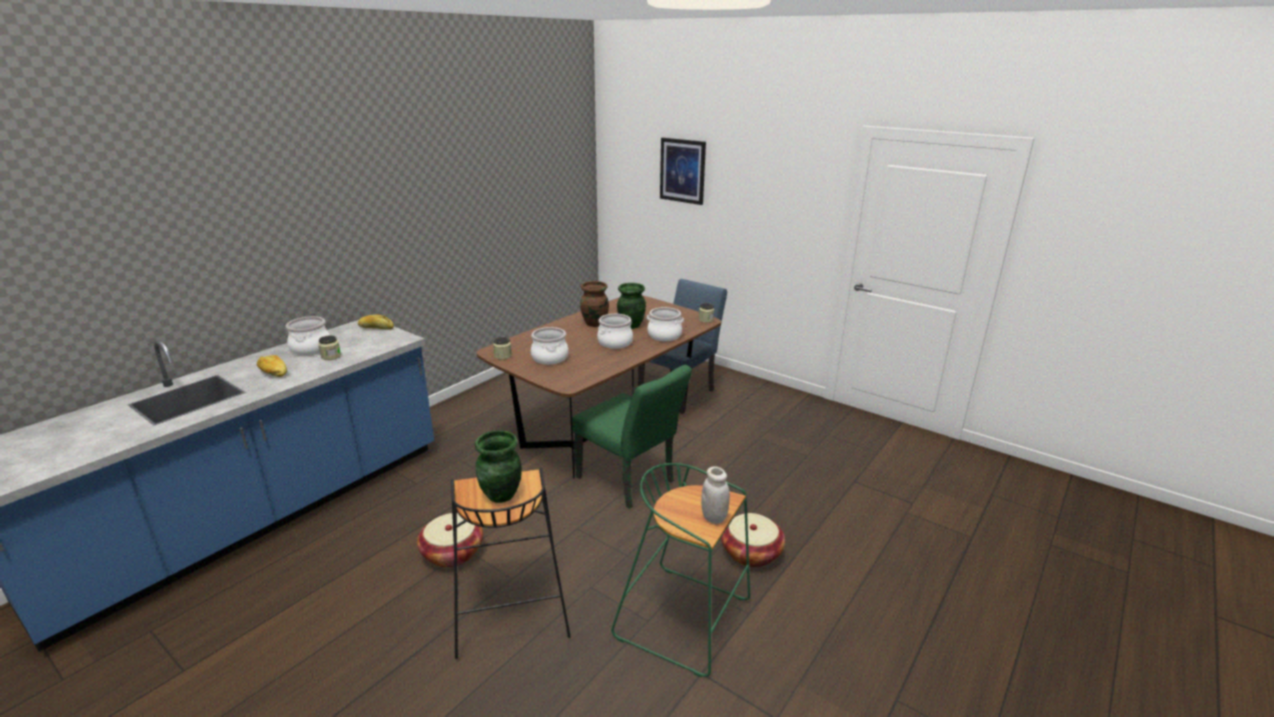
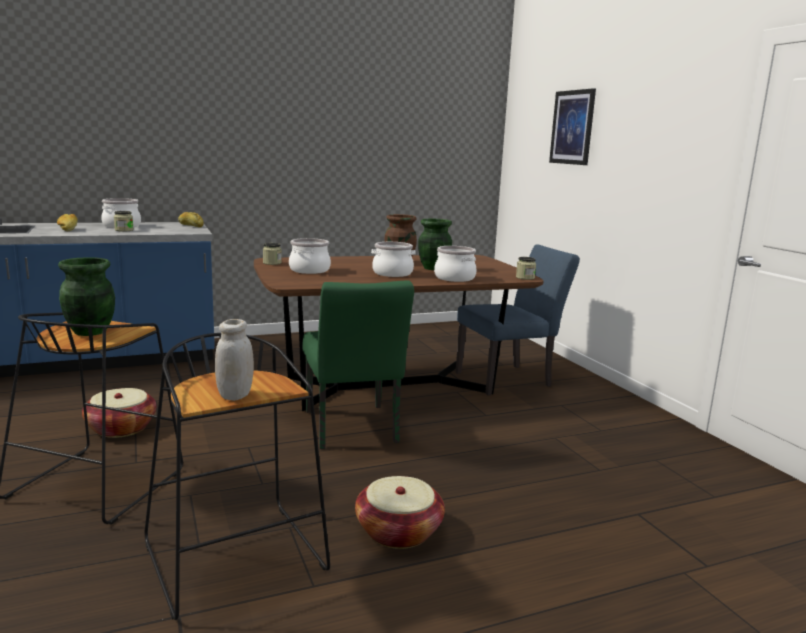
camera: 30 degrees right, 10 degrees down
(685, 619) = (238, 559): green stool -> black stool

